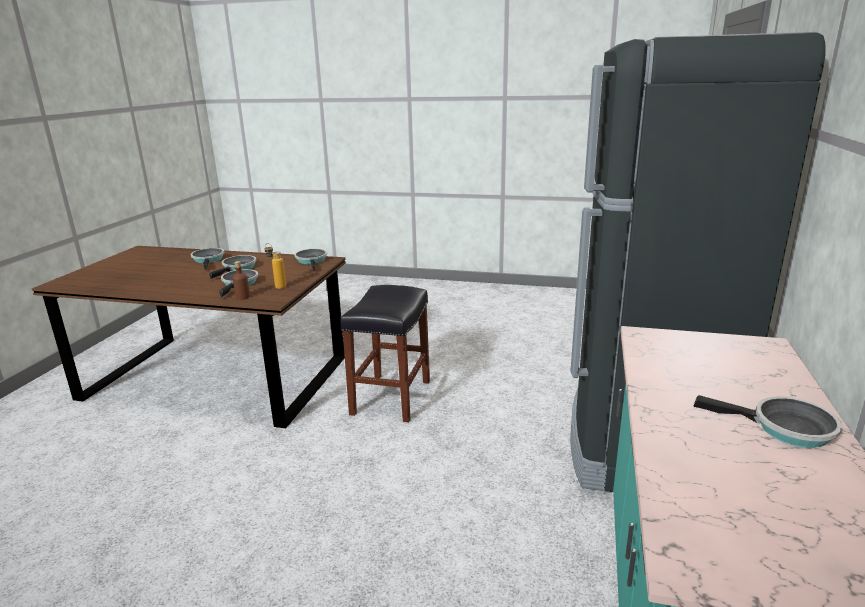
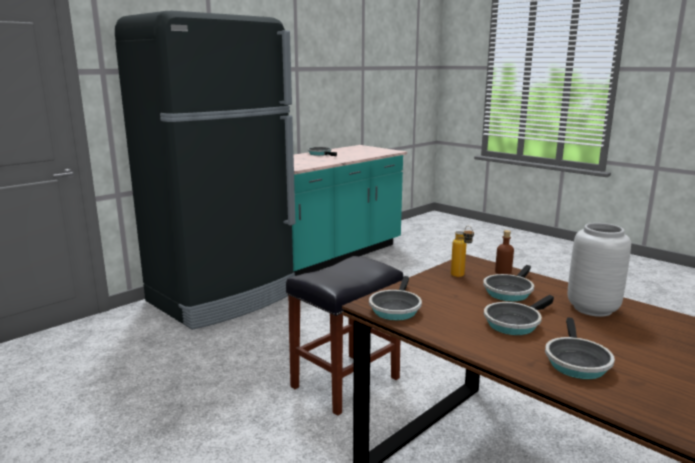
camera: 150 degrees left, 5 degrees down
(183, 285) = (591, 308): none -> grey vase

